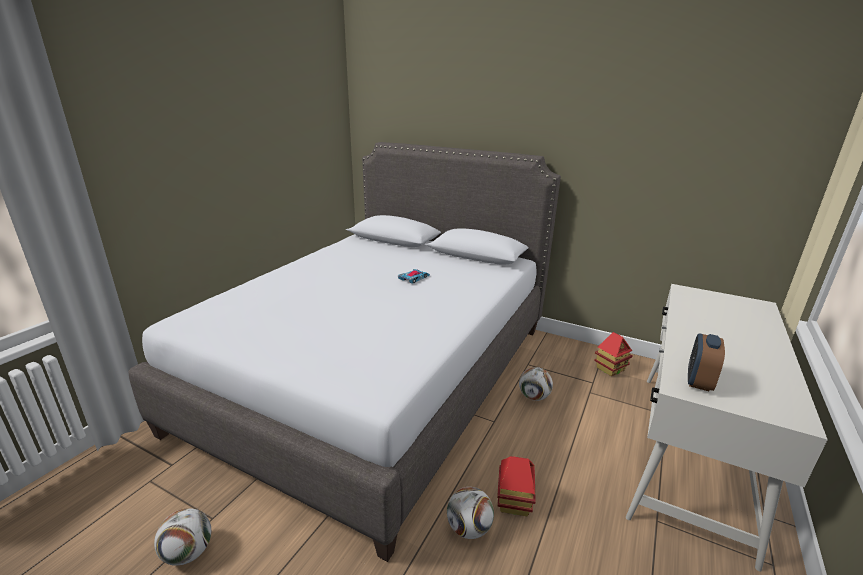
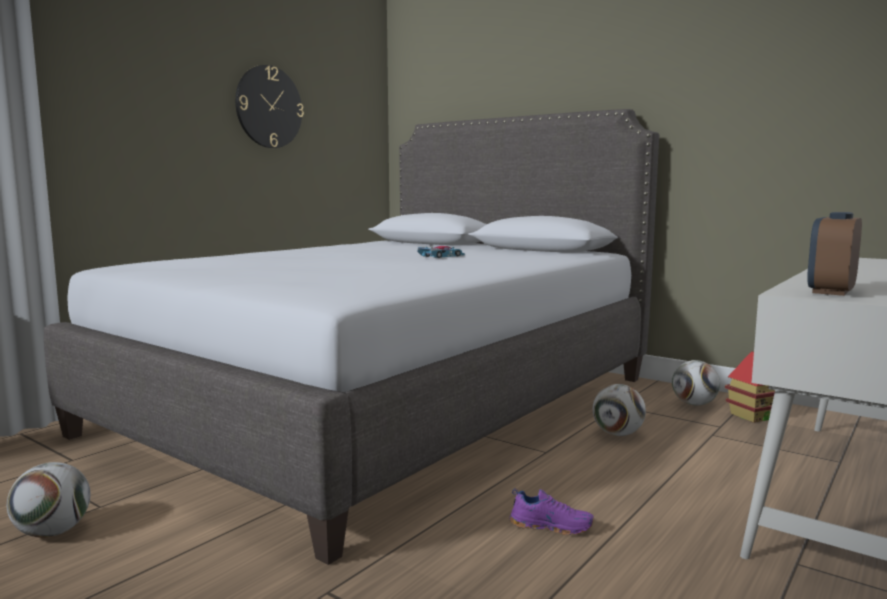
camera: 10 degrees right, 15 degrees down
(264, 145) = (269, 107): none -> wall clock
(469, 528) = (468, 545): football -> football (694, 404)
(514, 502) = (551, 526): toy house -> purple shoe

